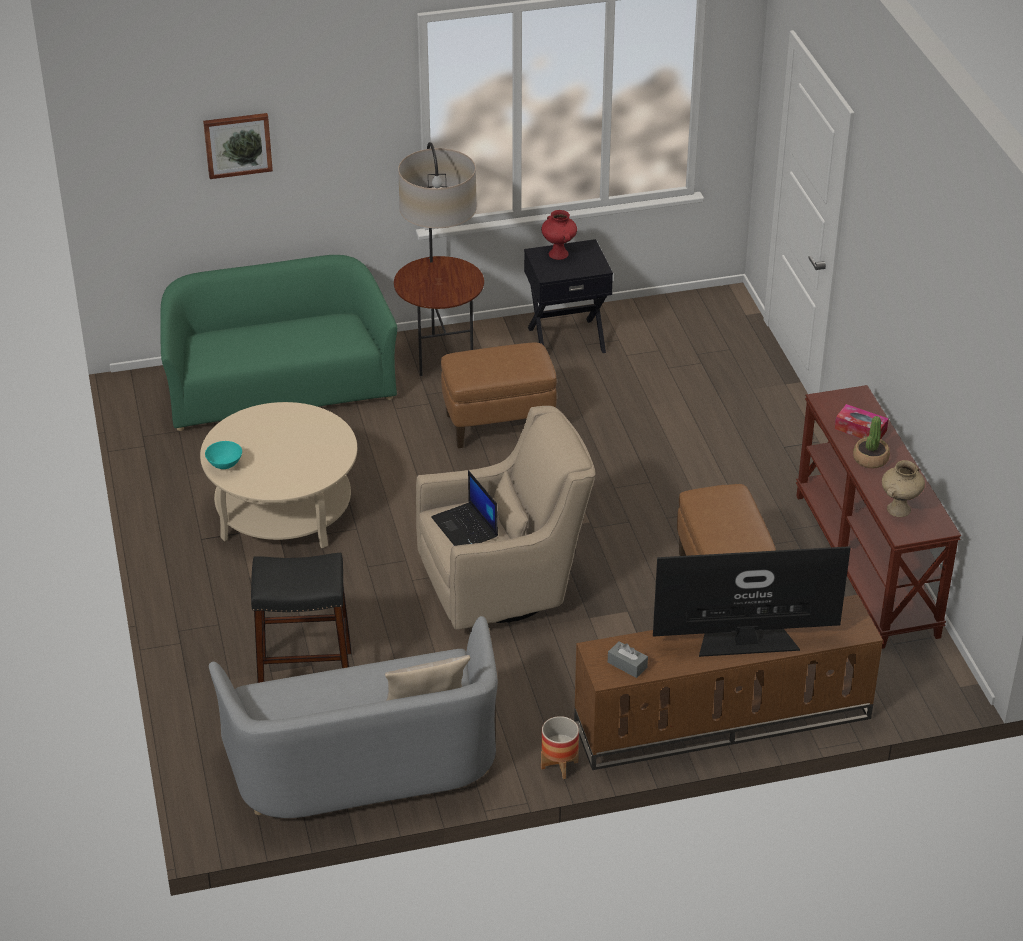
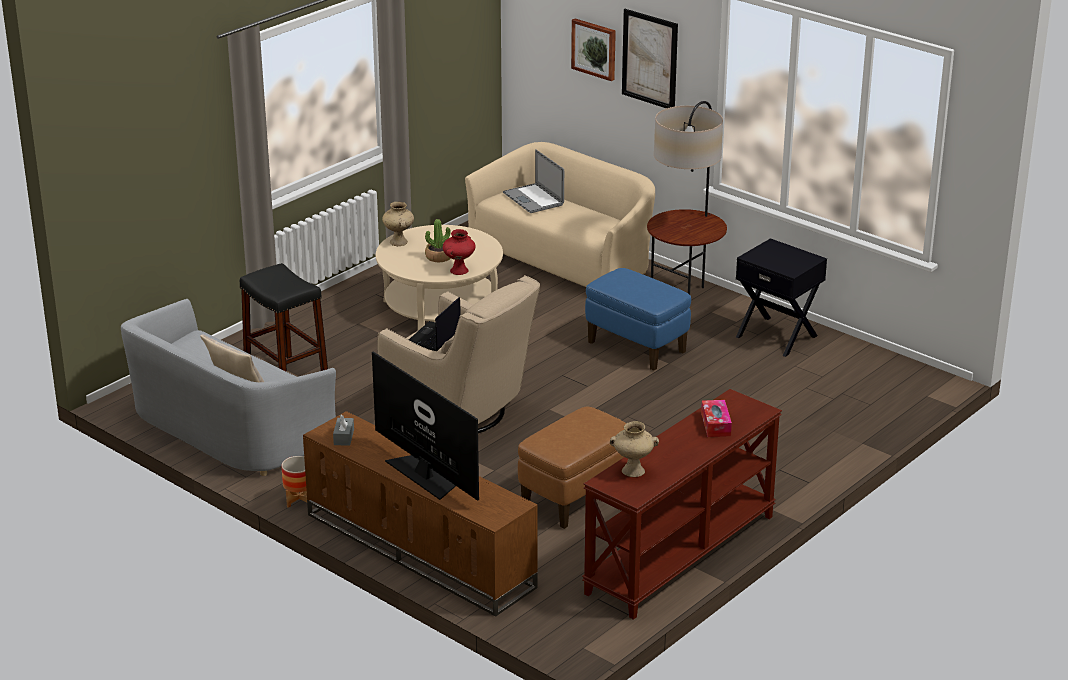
camera: 55 degrees right, 10 degrees down
(225, 465) = (399, 242): turquoise bowl -> beige vase
(231, 342) = (533, 199): none -> laptop
(278, 386) = (565, 258): green sofa -> beige sofa
(321, 127) = (649, 59): none -> picture
(499, 425) = (637, 347): brown ottoman -> blue ottoman
(559, 254) = (784, 252): red vase -> red vase (459, 271)
(870, 459) = (683, 440): potted plant -> potted plant (439, 257)

